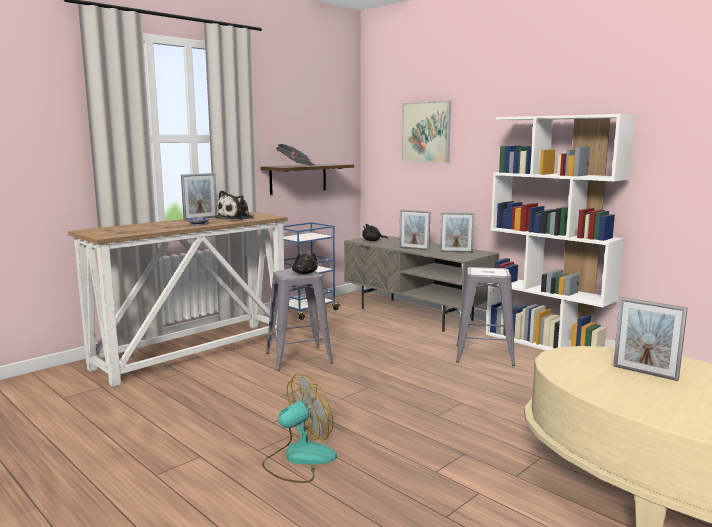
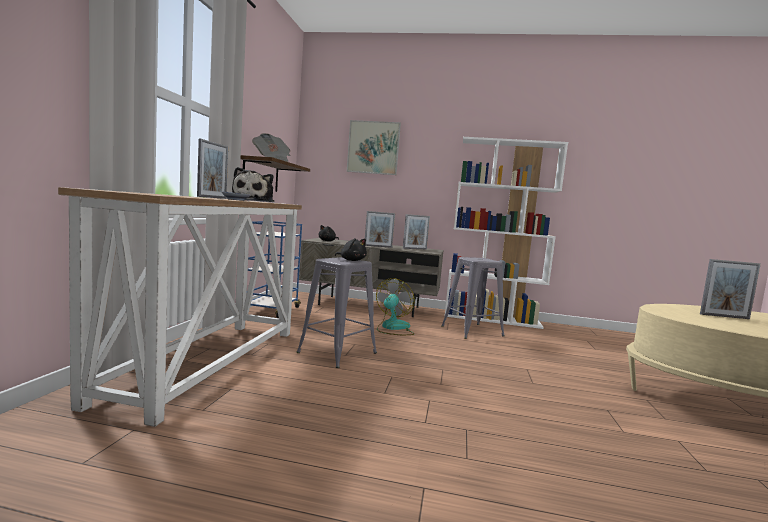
camera: 35 degrees left, 5 degrees down
(299, 459) = (518, 455): fan -> fan (393, 328)

